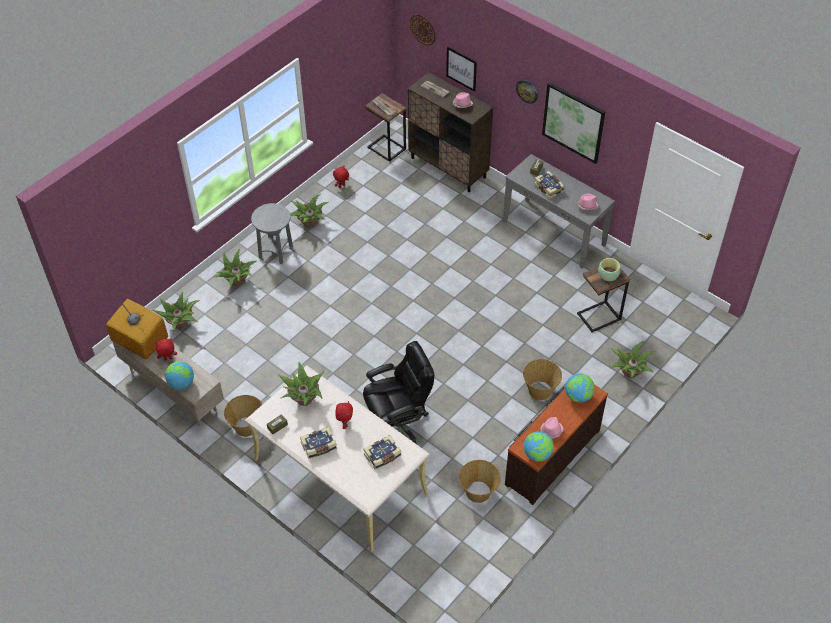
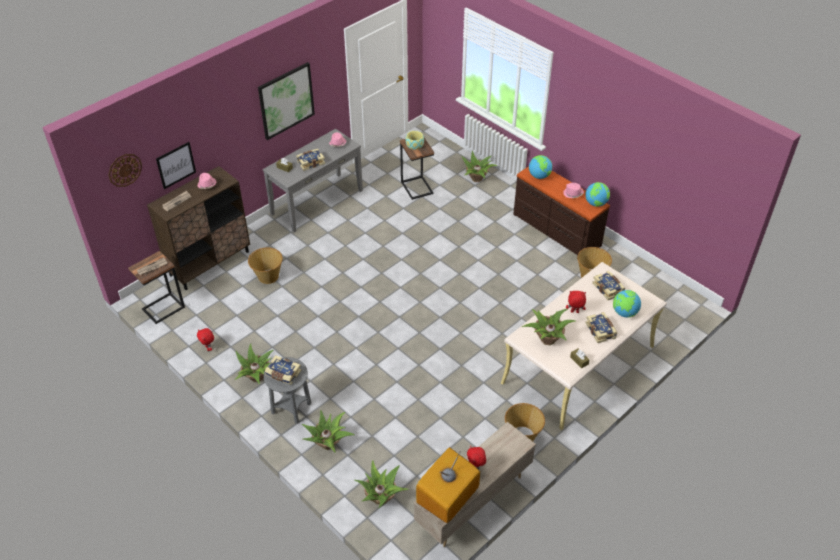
camera: 85 degrees left, 5 degrees down
(181, 383) = (509, 455): globe -> globe (624, 313)
(270, 215) = (283, 374): none -> book
(398, 422) = (520, 321): black office chair -> none
(527, 91) = (241, 116): wall clock -> none
(540, 390) = (490, 229): basket -> basket (268, 276)

